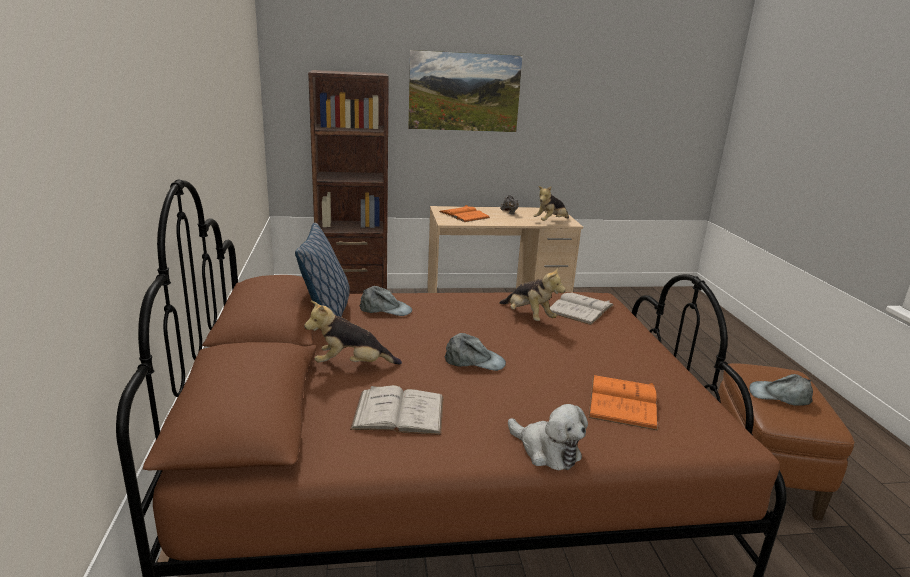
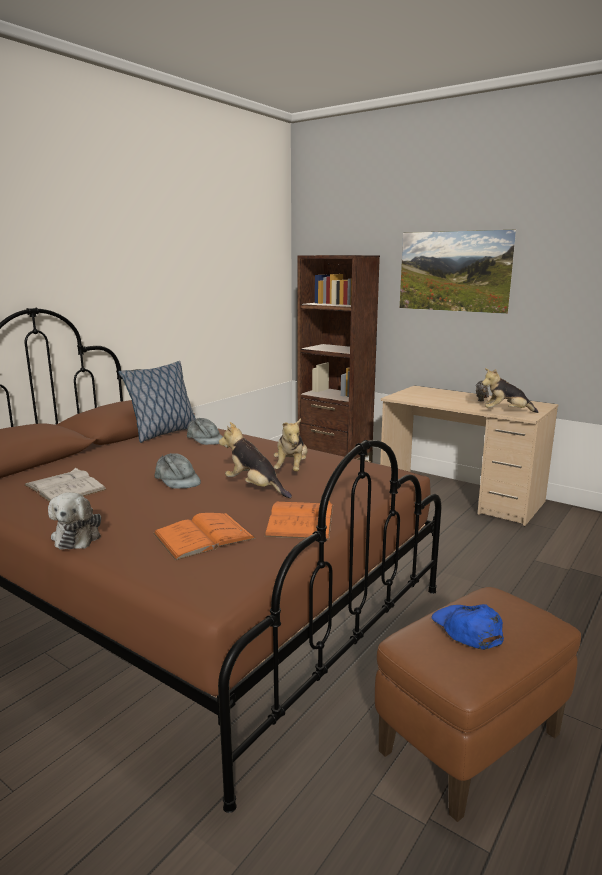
camera: 45 degrees right, 5 degrees down
(352, 365) = (107, 459): plush toy -> plush toy (254, 488)
(464, 215) = (427, 395): orange book -> orange book (300, 520)
(580, 308) = (354, 476): white book -> none
(780, 396) = (467, 629): grey cap -> blue cap

